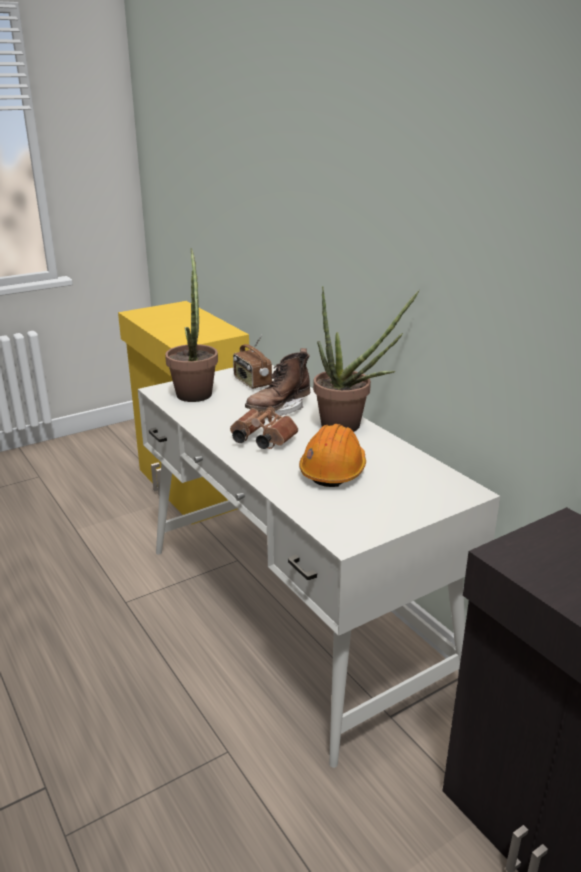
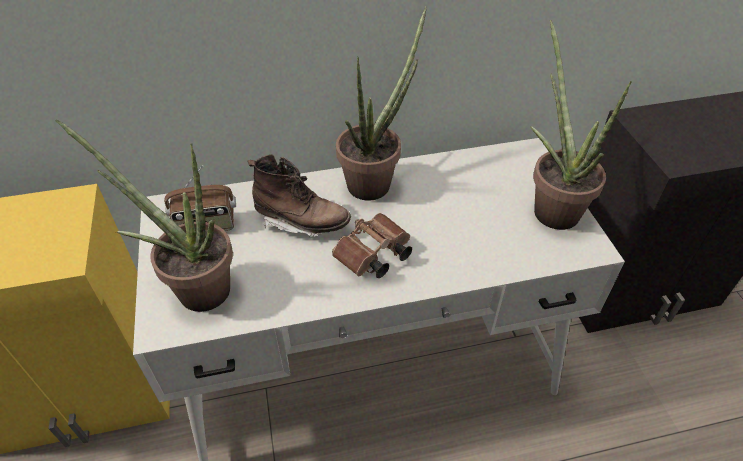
camera: 70 degrees left, 20 degrees up
(278, 409) = (302, 222): brown boot -> brown boot turned 45 degrees counterclockwise
(333, 470) = (464, 219): orange hard hat -> none
(389, 511) = (550, 206): none -> potted plant

